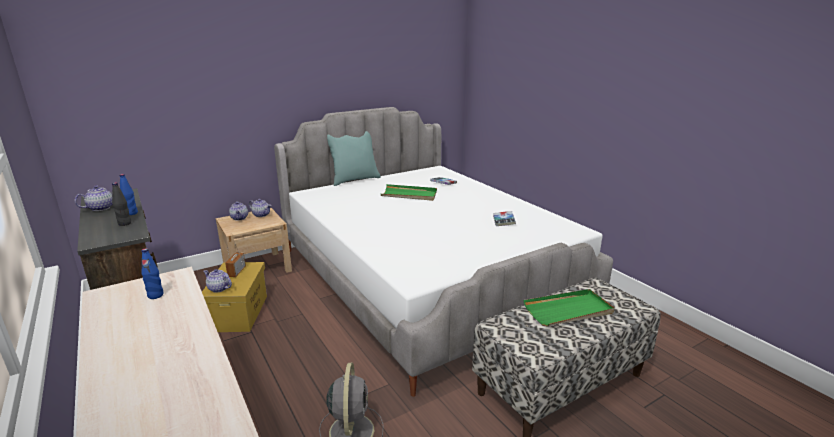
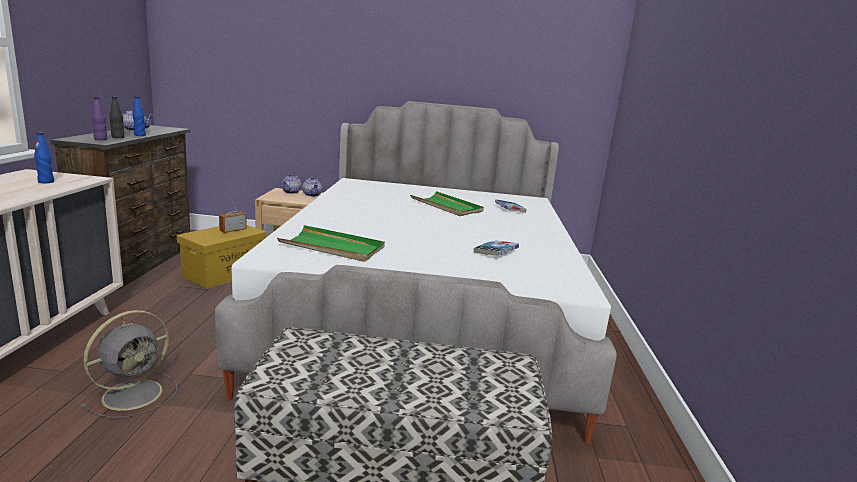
camera: 35 degrees right, 5 degrees down
(120, 232) = (100, 139): none -> purple bottle
(218, 288) = (198, 235): teapot -> none
(354, 180) = (422, 185): turquoise pillow -> none
(569, 310) = (413, 366): green tray -> green tray (333, 247)

